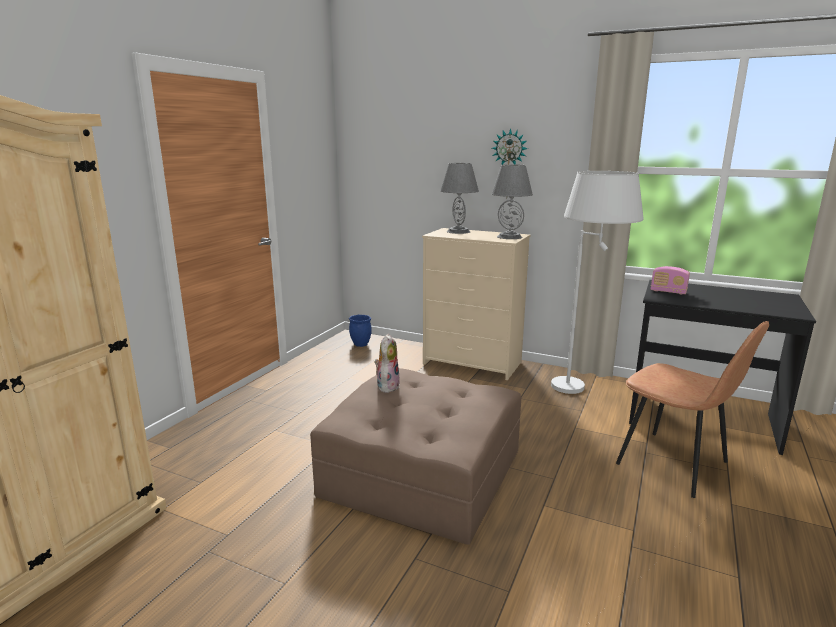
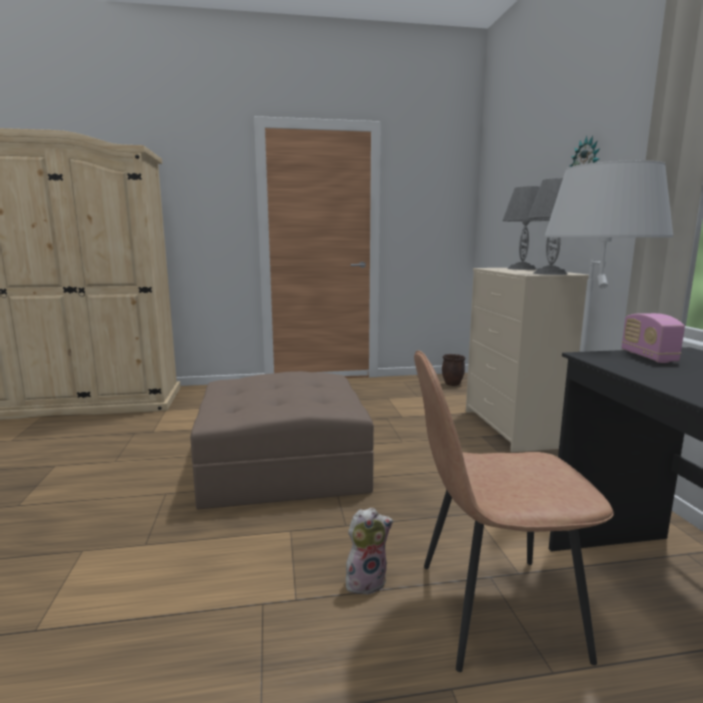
camera: 55 degrees right, 5 degrees down
(361, 344) = (452, 384): blue planter -> brown planter
(387, 386) = (292, 376): plush toy -> plush toy (366, 581)
(675, 464) = (493, 609): brown chair -> brown chair turned 75 degrees clockwise

